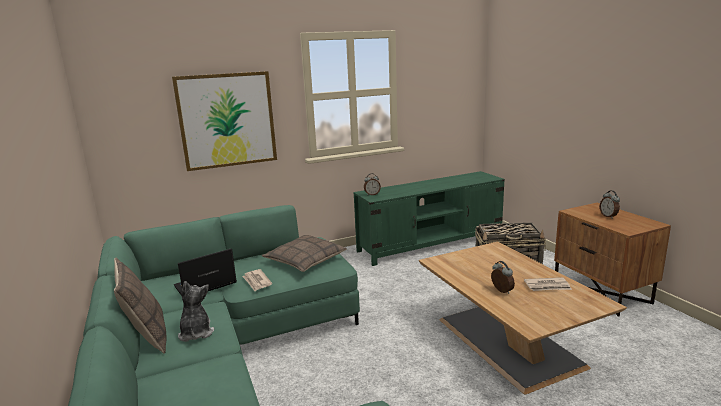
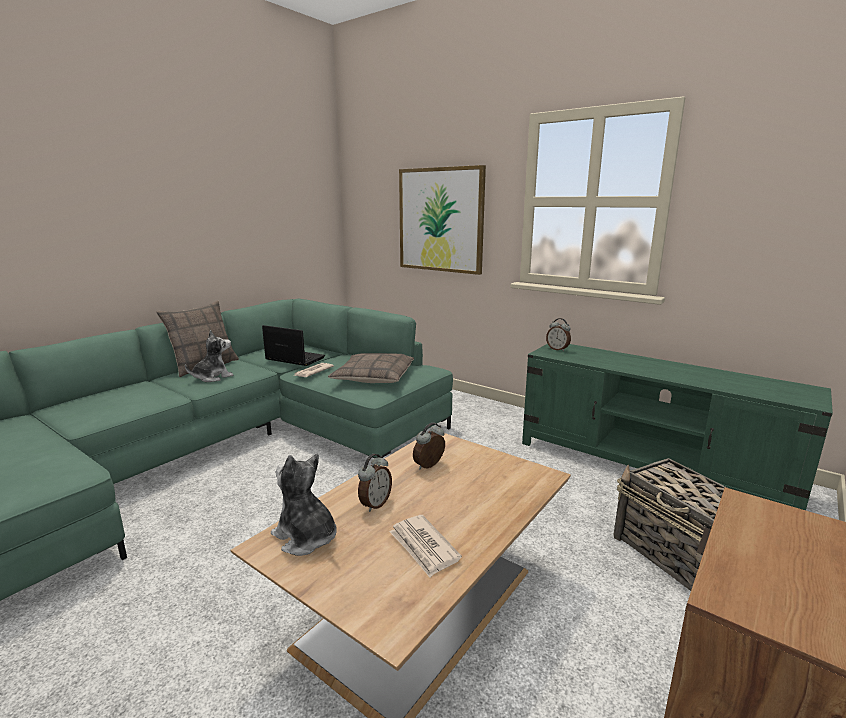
camera: 60 degrees right, 0 degrees up
(527, 315) = (306, 537): none -> plush toy
(608, 216) = (799, 560): alarm clock -> alarm clock (430, 466)

